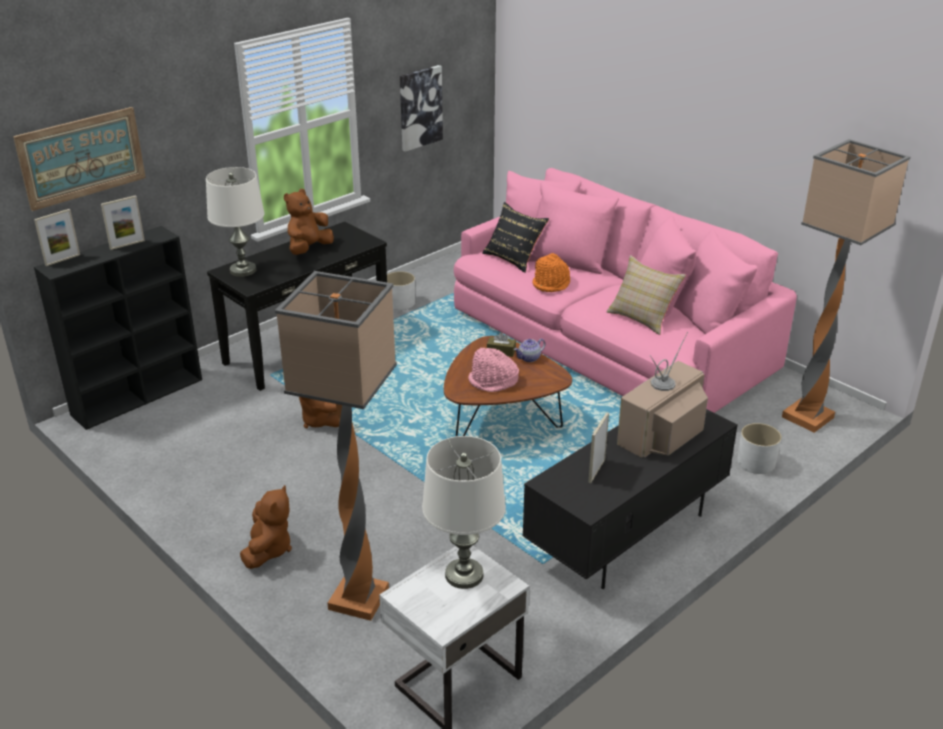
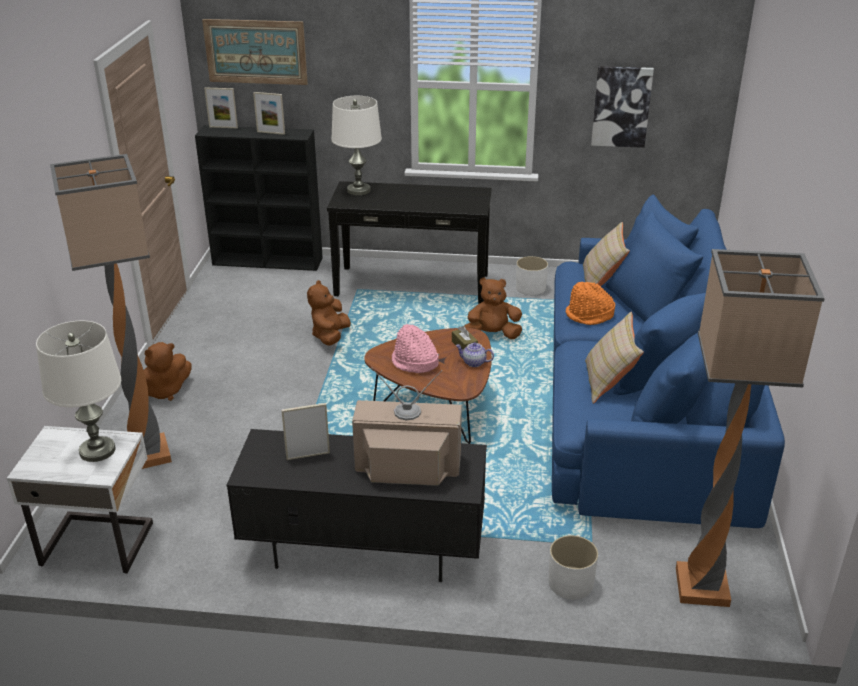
camera: 50 degrees right, 0 degrees up
(309, 249) = (426, 195): brown plush toy -> brown plush toy (492, 335)
(514, 258) = (602, 282): black pillow -> beige pillow
(608, 339) = (643, 406): pink sofa -> blue sofa

